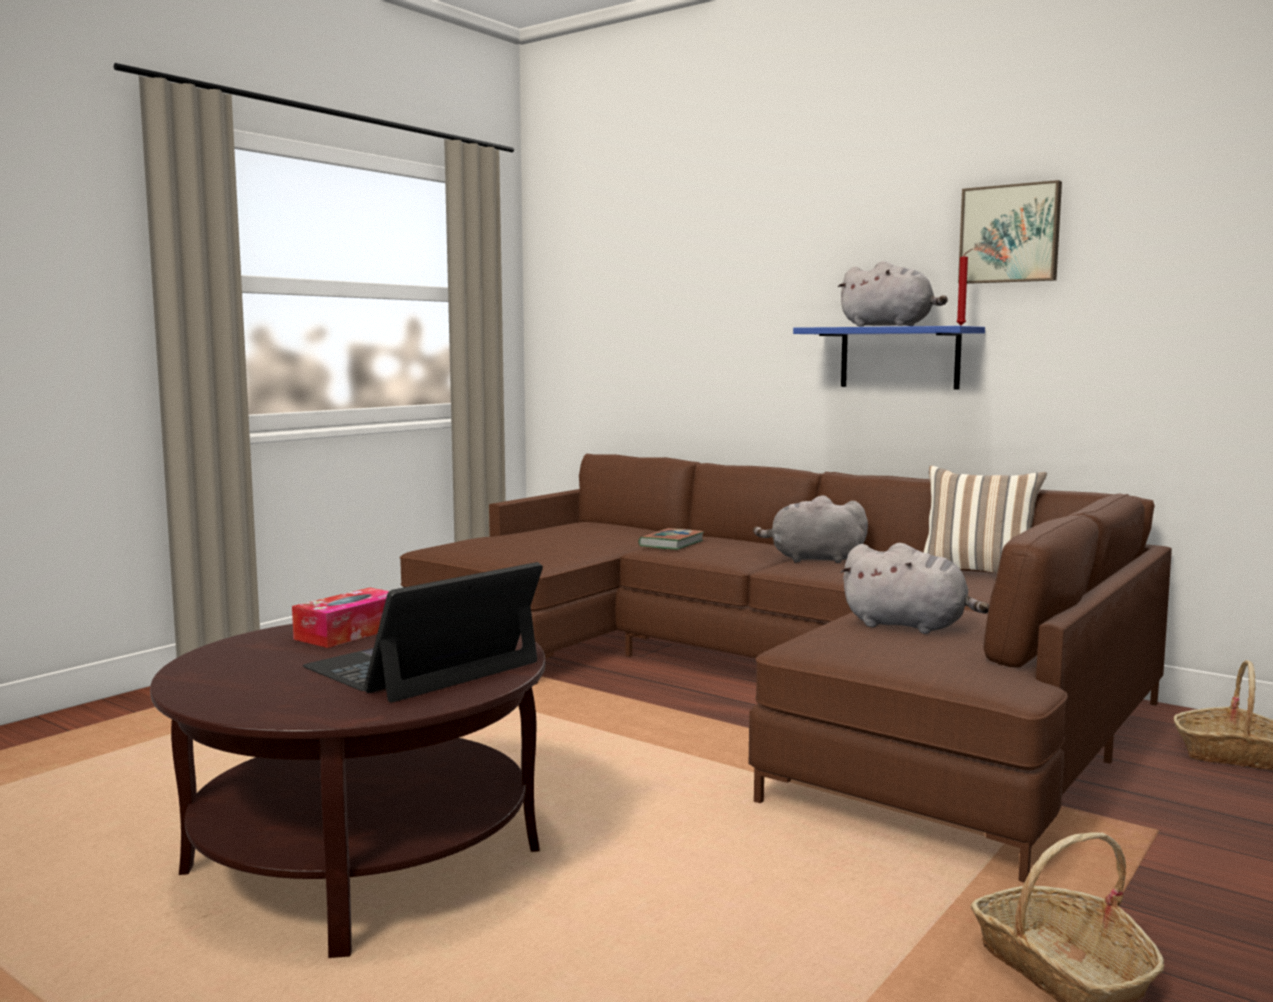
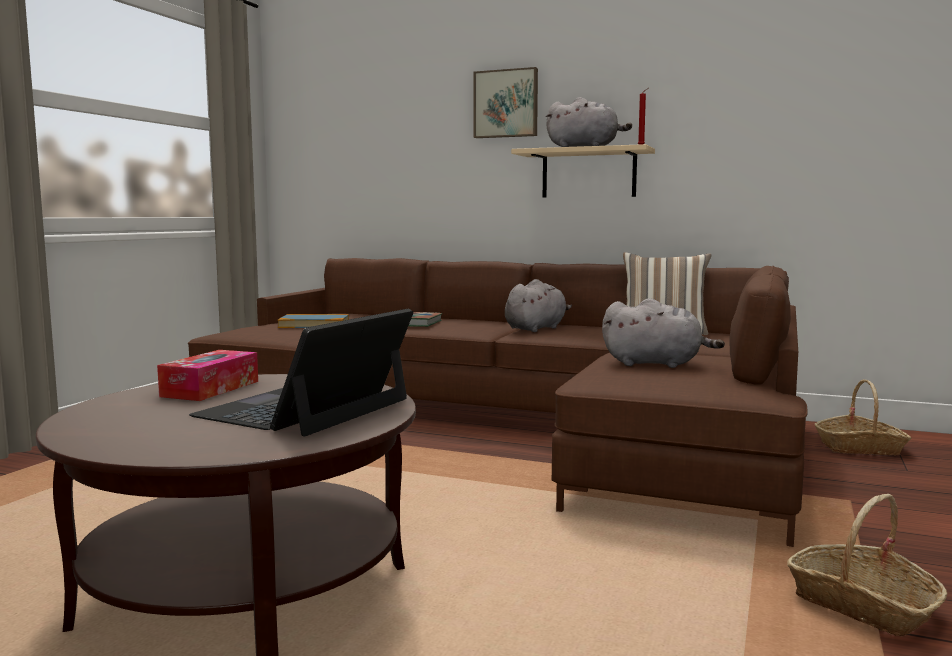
camera: 15 degrees left, 0 degrees up
(547, 540) = (314, 325): none -> book
(812, 559) = (536, 328): grey plush toy -> grey plush toy turned 135 degrees clockwise
(899, 357) = (588, 174): blue shelf -> beige shelf
(1010, 234) = (673, 78): picture -> picture (506, 104)

